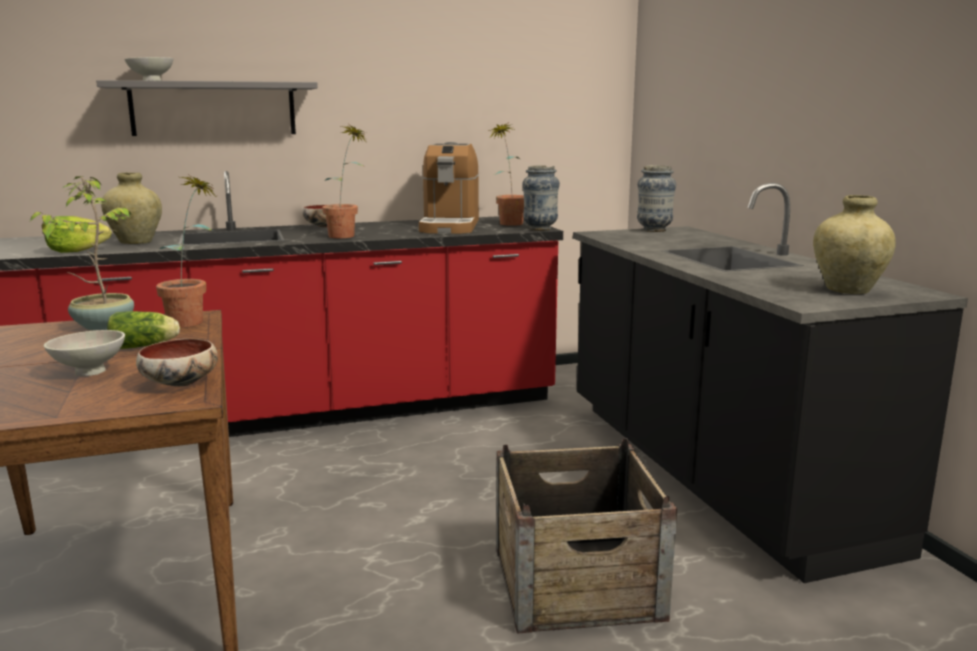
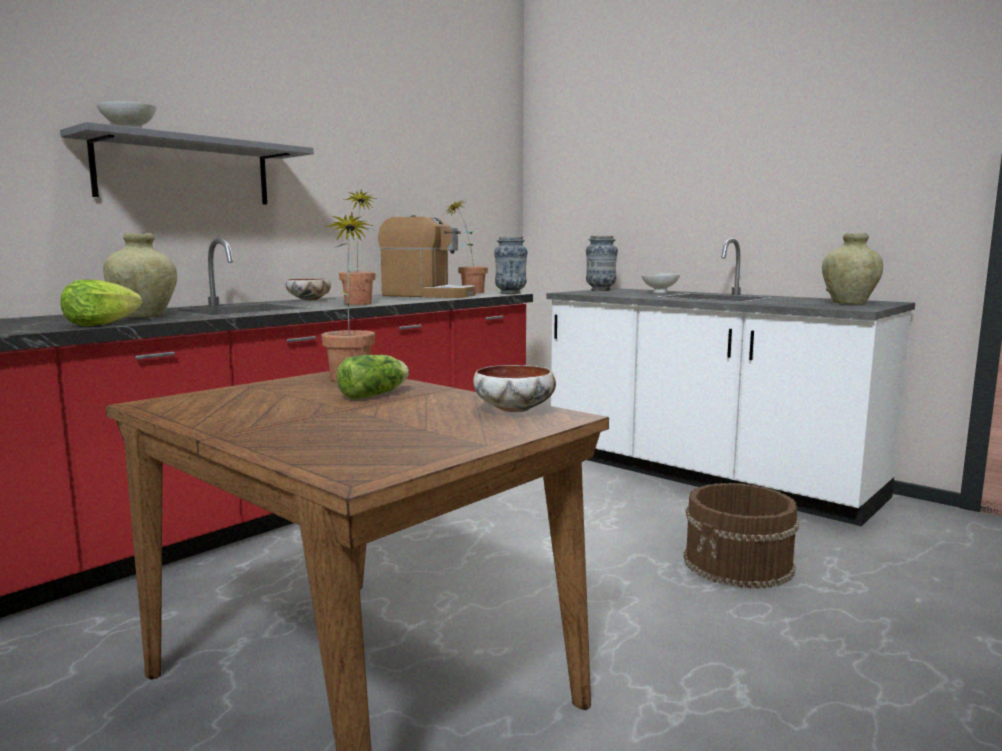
camera: 30 degrees left, 5 degrees down
(87, 372) = (390, 416): white bowl -> white bowl (660, 292)
(102, 326) = (264, 389): potted plant -> none
(450, 226) = (428, 295): coffee machine -> coffee machine turned 45 degrees counterclockwise
(577, 583) = (739, 564): crate -> brown bucket
(712, 472) = (705, 476): black counter -> white counter

